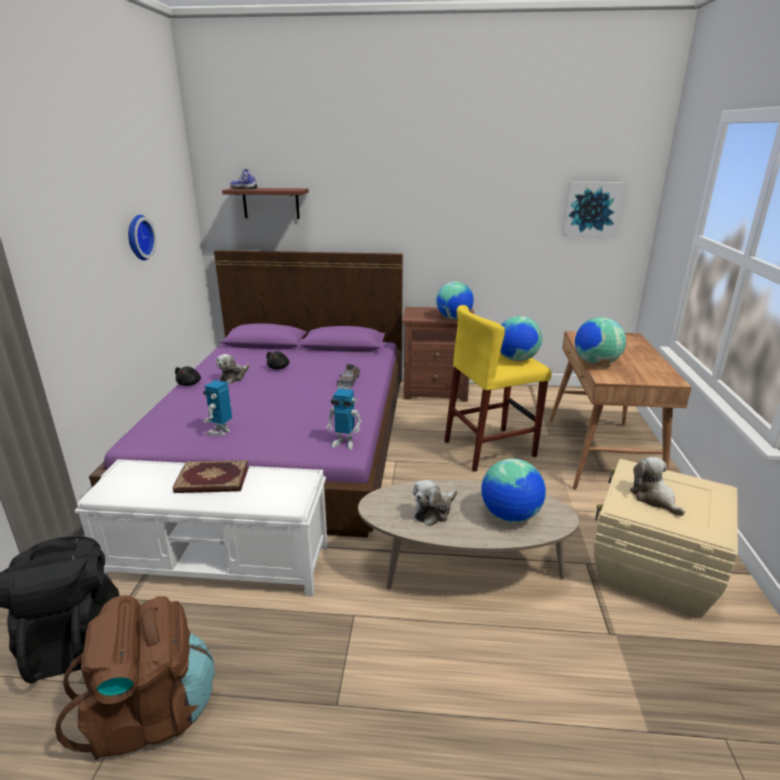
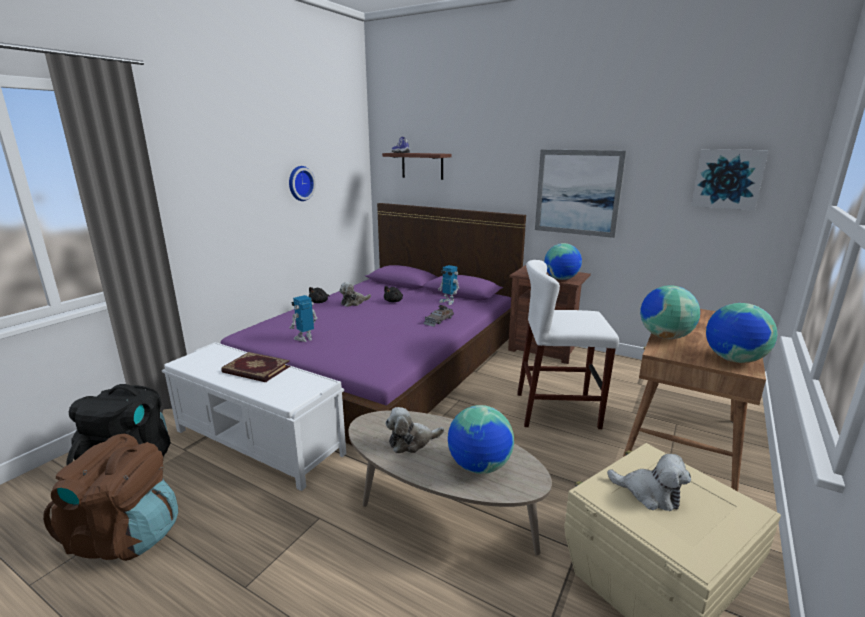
camera: 25 degrees right, 5 degrees down
(344, 443) = (387, 367): toy robot -> toy robot (448, 301)
(455, 227) = (577, 192): none -> picture
(489, 449) = (557, 410): yellow stool -> white stool
(516, 360) = (586, 321): globe -> globe (733, 360)
(654, 498) = (649, 494): plush toy -> plush toy turned 120 degrees clockwise

